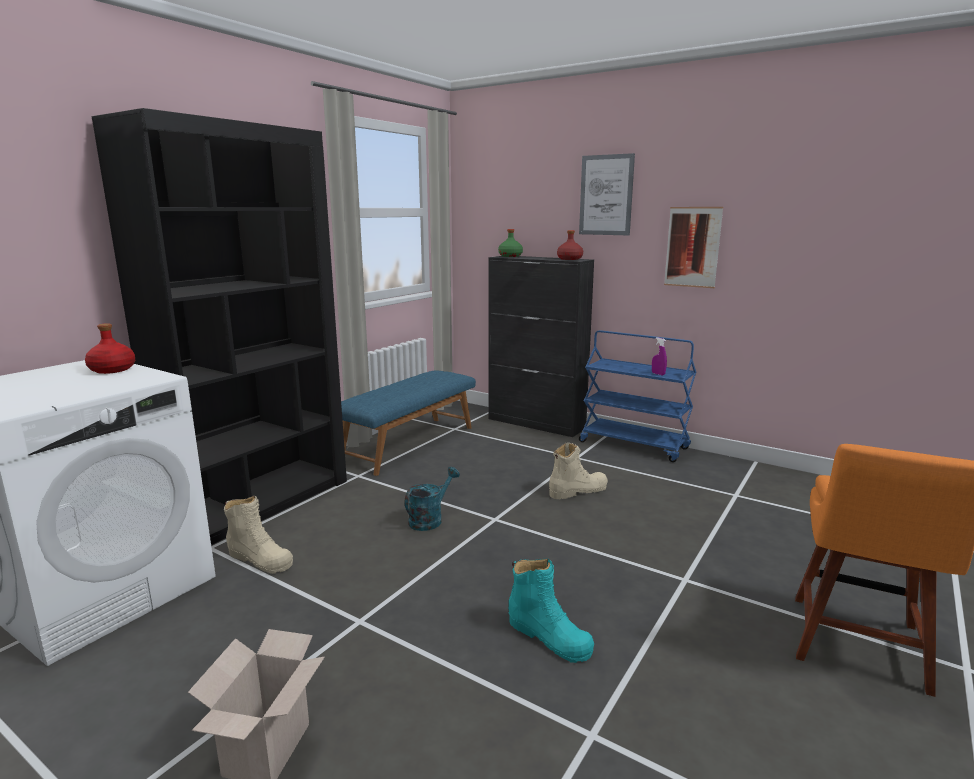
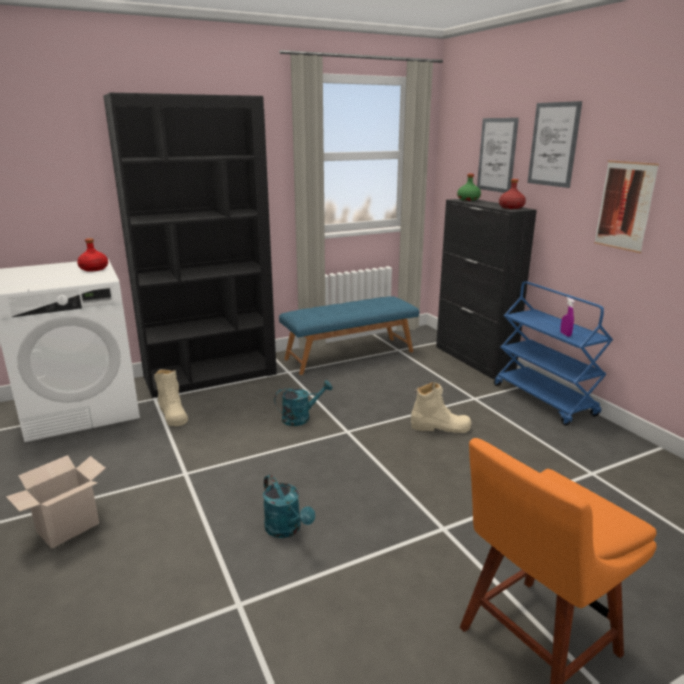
camera: 30 degrees right, 5 degrees up
(536, 209) = (497, 155): none -> picture
(549, 637) = (287, 529): turquoise boot -> turquoise watering can

